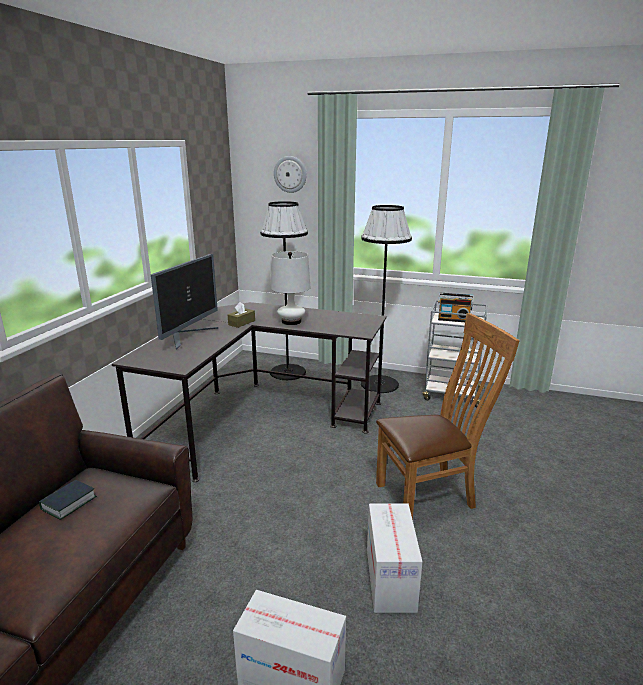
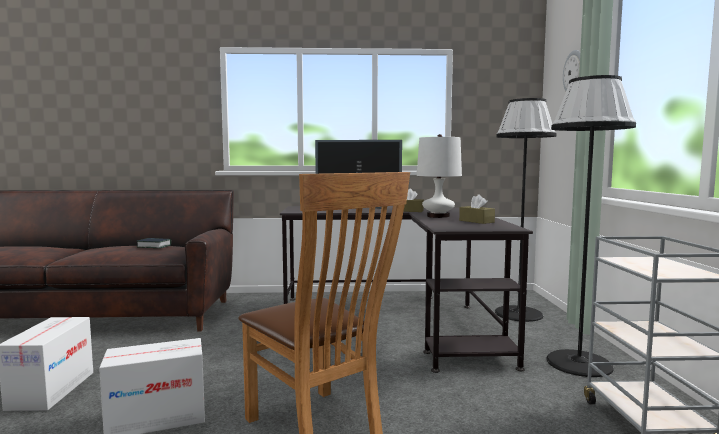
camera: 70 degrees right, 15 degrees down
(332, 318) = (476, 221): none -> brown tissue box
(453, 319) = (644, 264): radio -> none

